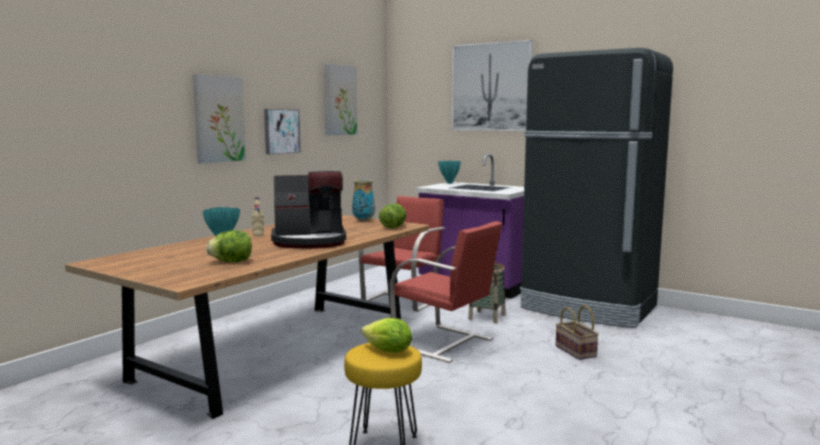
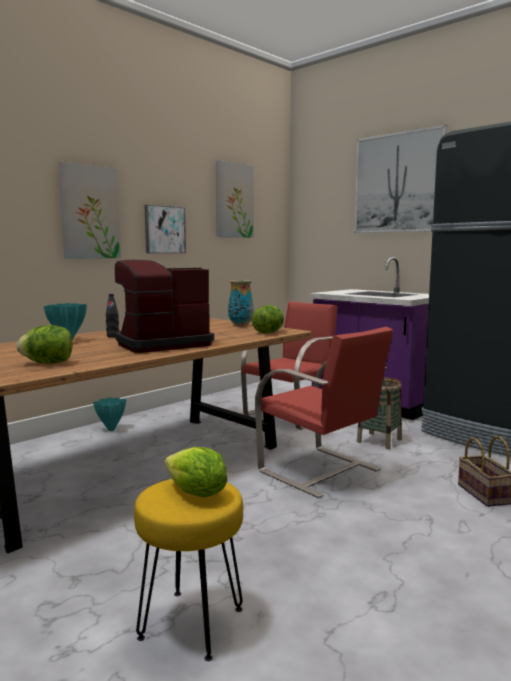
camera: 10 degrees right, 0 degrees up
(258, 235) = (113, 336): beige bottle -> black bottle
(310, 241) = (161, 344): coffee machine -> coffee machine turned 150 degrees clockwise
(449, 183) = (350, 290): turquoise vase -> turquoise vase (111, 429)

